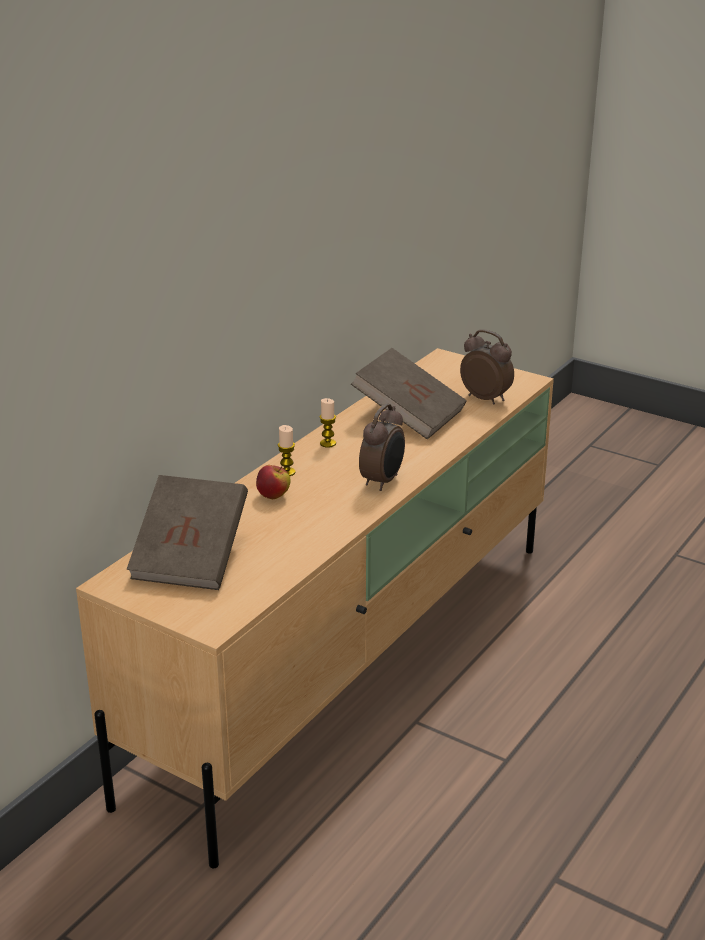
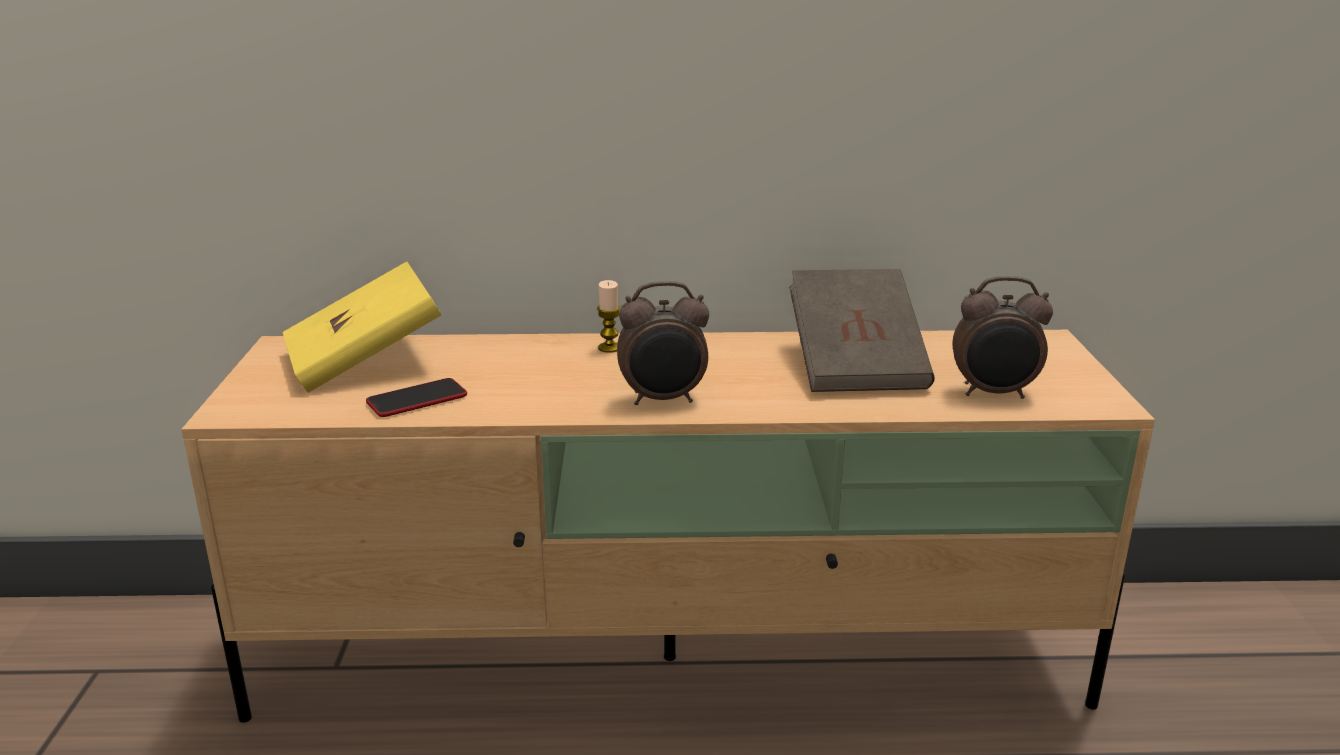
camera: 55 degrees right, 5 degrees down
(191, 558) = (365, 361): brown book -> yellow book
(273, 496) = (546, 357): apple -> none
(282, 555) = (417, 399): none -> phone
(328, 443) = (709, 346): candle -> none
(486, 398) = (994, 393): alarm clock -> alarm clock turned 90 degrees clockwise

